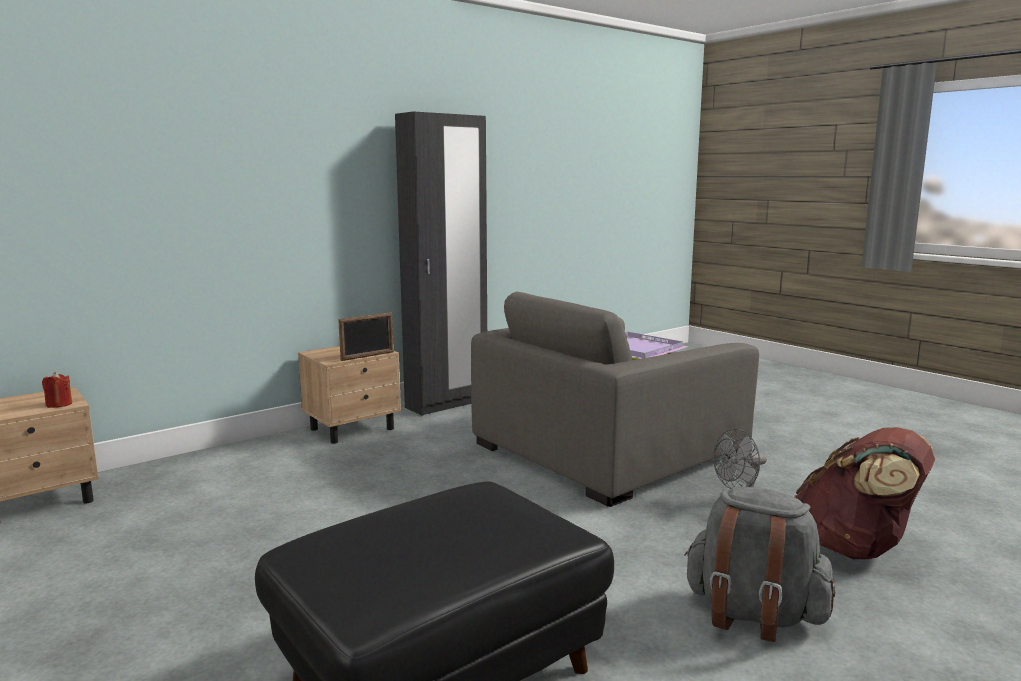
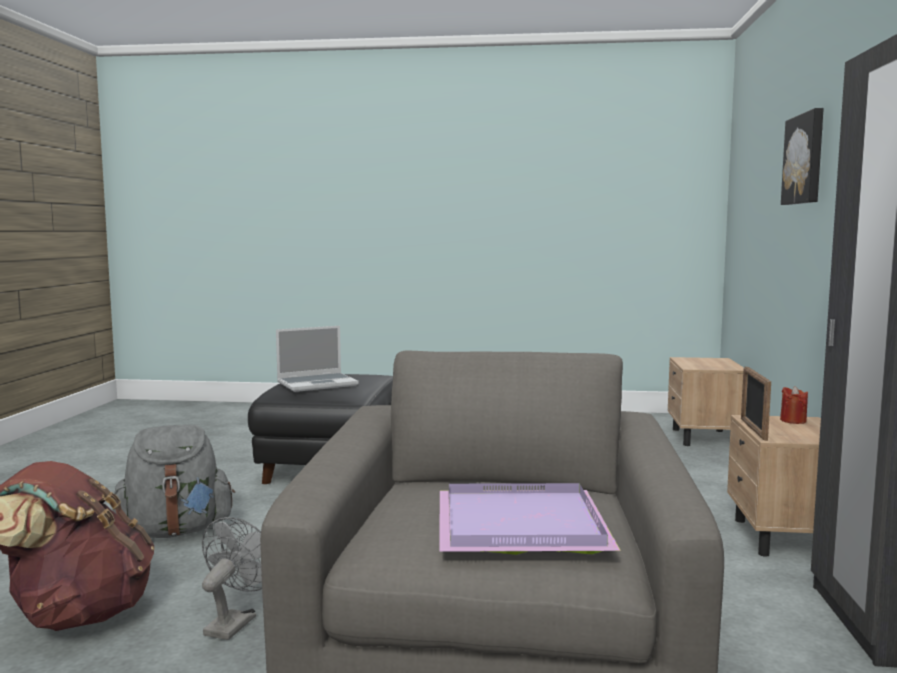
camera: 135 degrees right, 5 degrees down
(59, 404) = (694, 366): red candle -> red candle (793, 421)
(194, 146) = (805, 159): none -> picture
(475, 523) = (318, 384): none -> laptop

